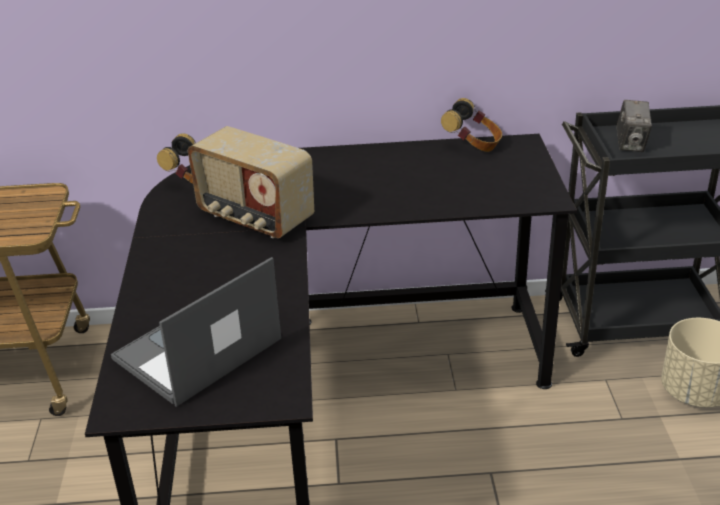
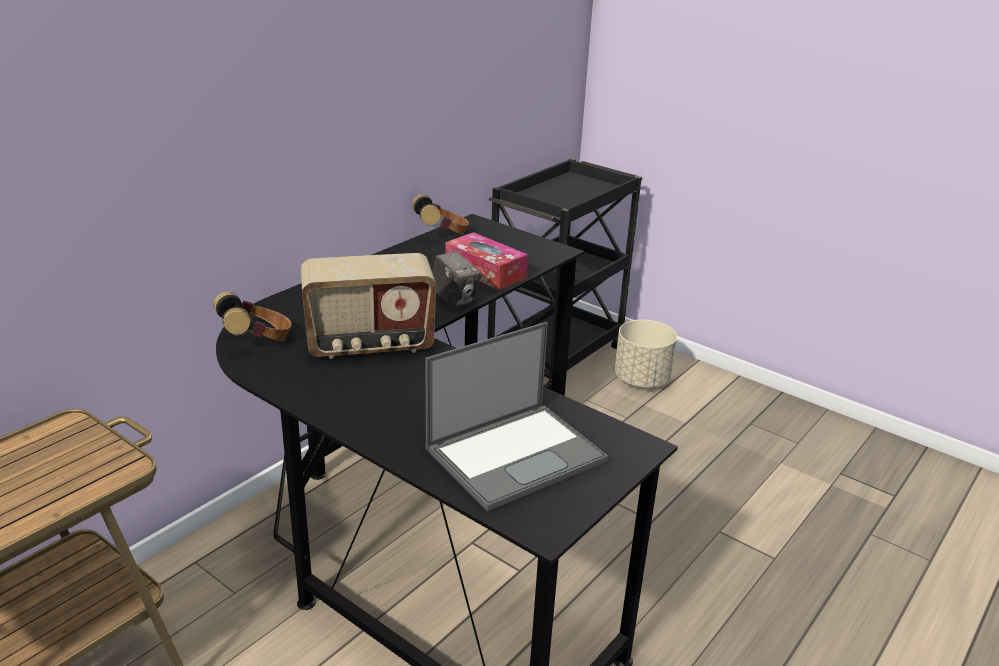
camera: 50 degrees left, 5 degrees down
(196, 350) = (517, 454): laptop -> laptop turned 120 degrees counterclockwise
(446, 194) = (485, 272): none -> tissue box
(631, 145) = (549, 200): camera -> camera (454, 299)

